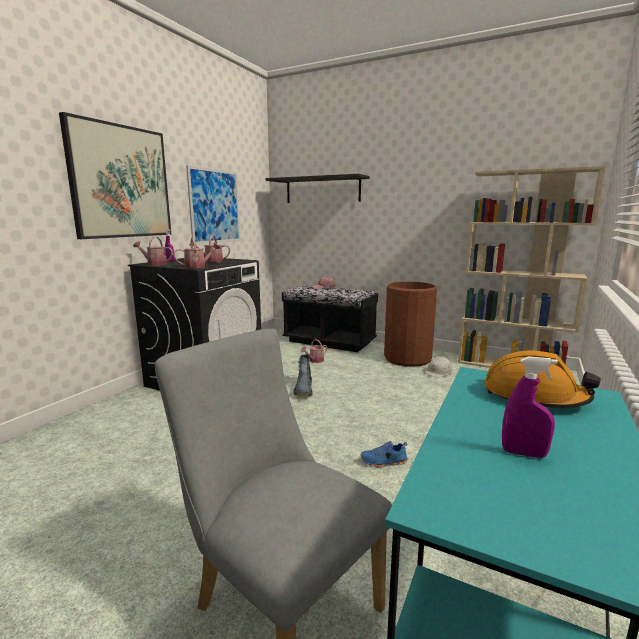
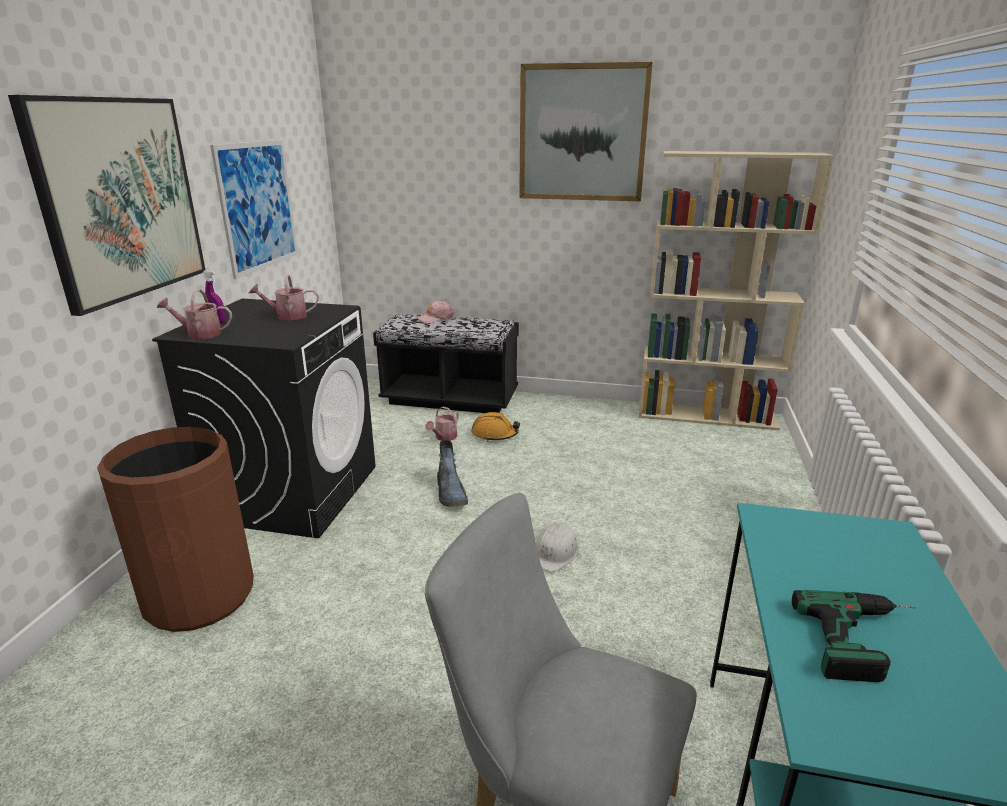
camera: 15 degrees left, 10 degrees up
(198, 267) = (284, 338): watering can -> none
(322, 190) = (422, 163): shelf -> none
(384, 462) = (603, 595): blue shoe -> none
(407, 358) = (571, 418): brown trash can -> brown trash can (199, 595)
(423, 166) = (582, 133): none -> picture
(438, 372) = (620, 437): white hard hat -> white hard hat (555, 552)
(524, 453) = (868, 640): purple spray bottle -> power drill
(534, 397) = (838, 546): orange hard hat -> orange hard hat (494, 434)

